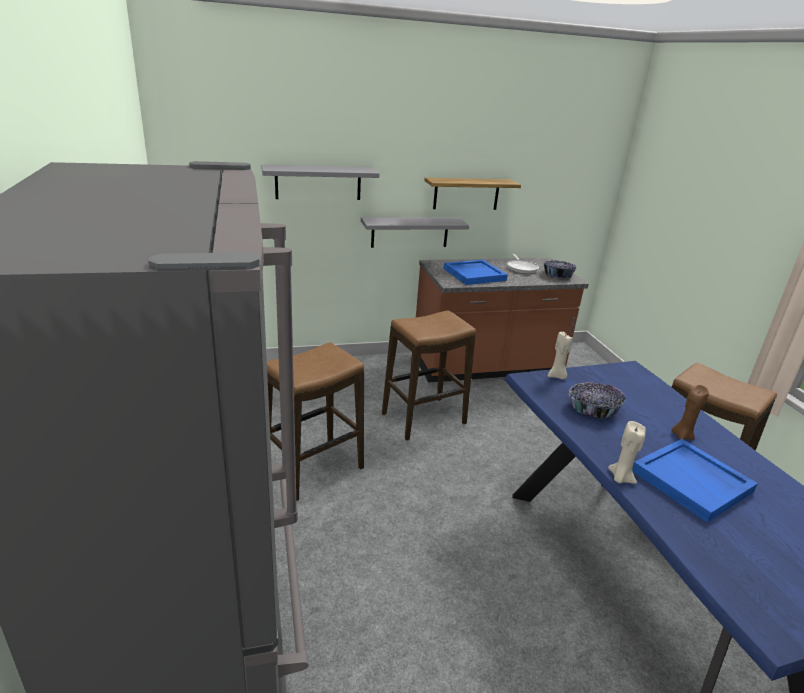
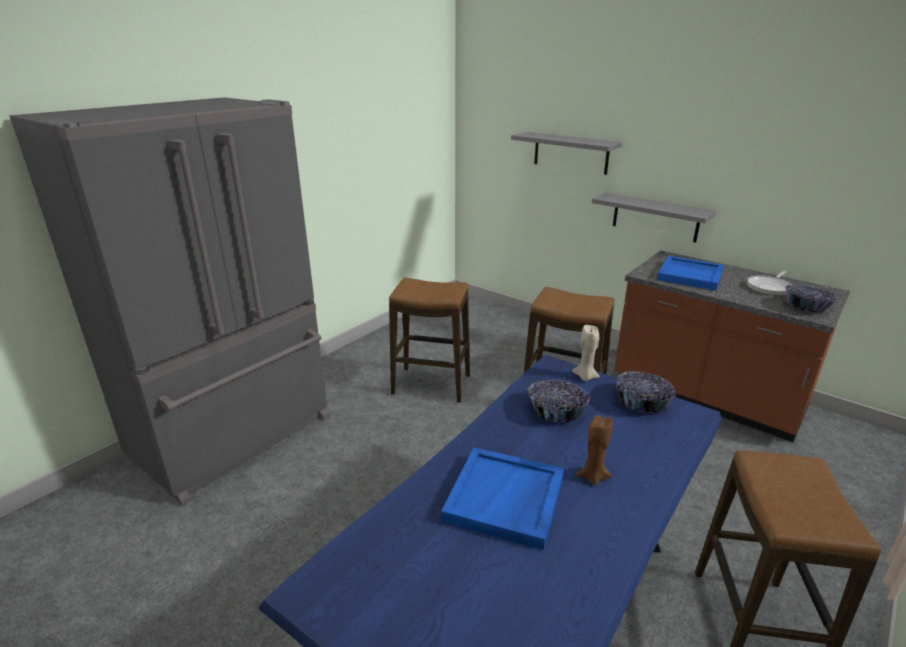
camera: 55 degrees right, 0 degrees up
(466, 193) = (728, 184): shelf -> none
(606, 375) = (641, 402): none -> bowl
(620, 478) = (452, 454): beige candle -> none

